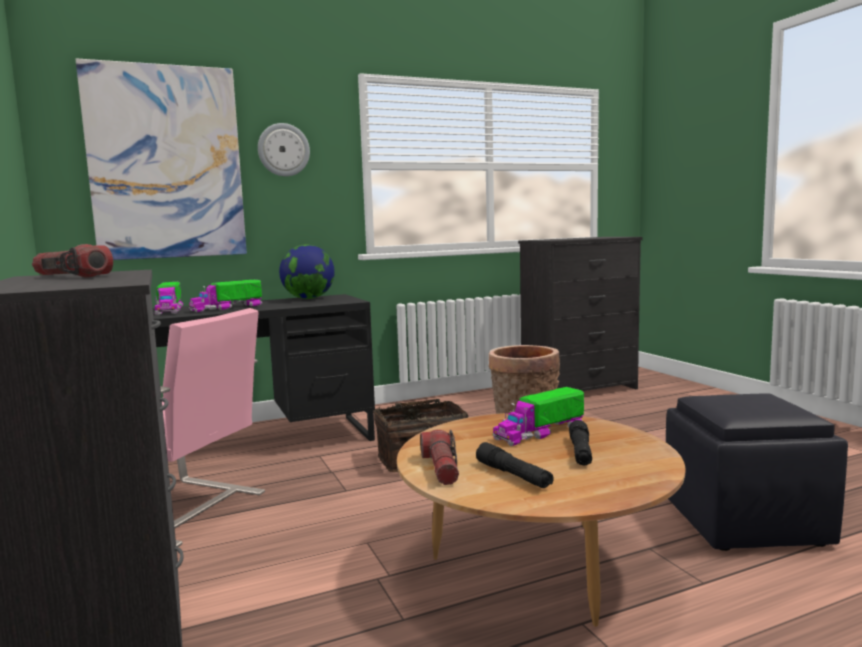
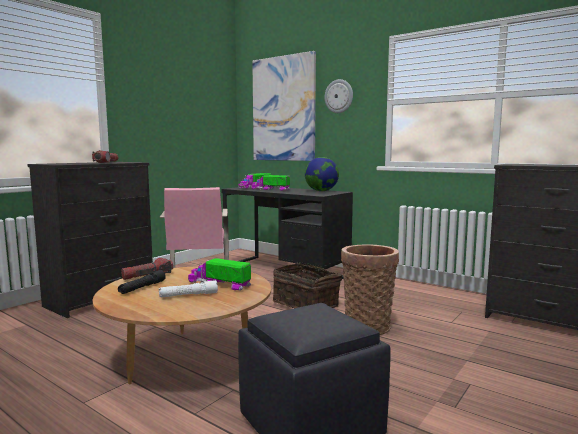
camera: 60 degrees right, 0 degrees up
(580, 452) = (188, 295): black flashlight -> white flashlight

